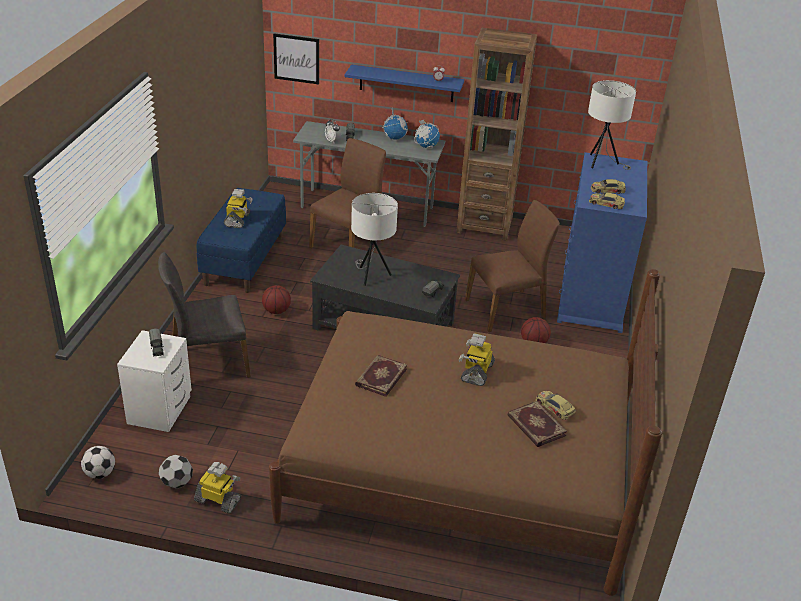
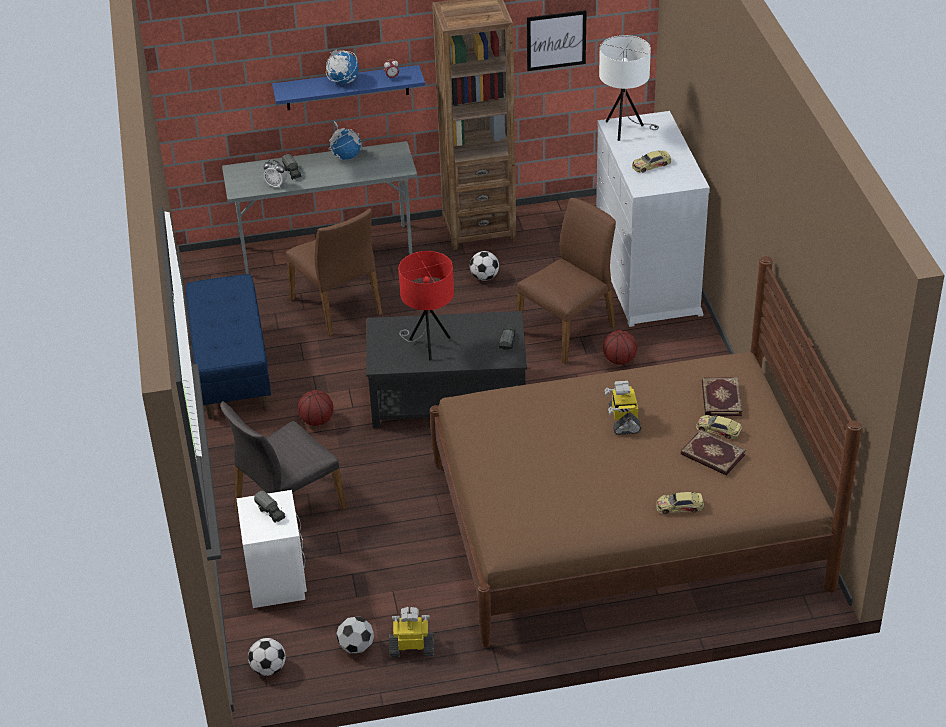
camera: 20 degrees left, 5 degrees up
(238, 220) = (223, 326): toy robot -> none
(296, 58) = (198, 94): picture -> picture (556, 40)
(348, 243) = (338, 306): brown chair -> brown chair turned 135 degrees clockwise
(371, 275) = (428, 345): white table lamp -> red table lamp
(380, 377) = (534, 459): book -> book (720, 399)
(426, 146) = (391, 157): globe -> globe (343, 81)
(467, 256) = (484, 277): none -> football
(592, 294) = (647, 279): blue dresser -> white dresser
(606, 203) = (660, 183): toy car -> toy car (679, 506)

